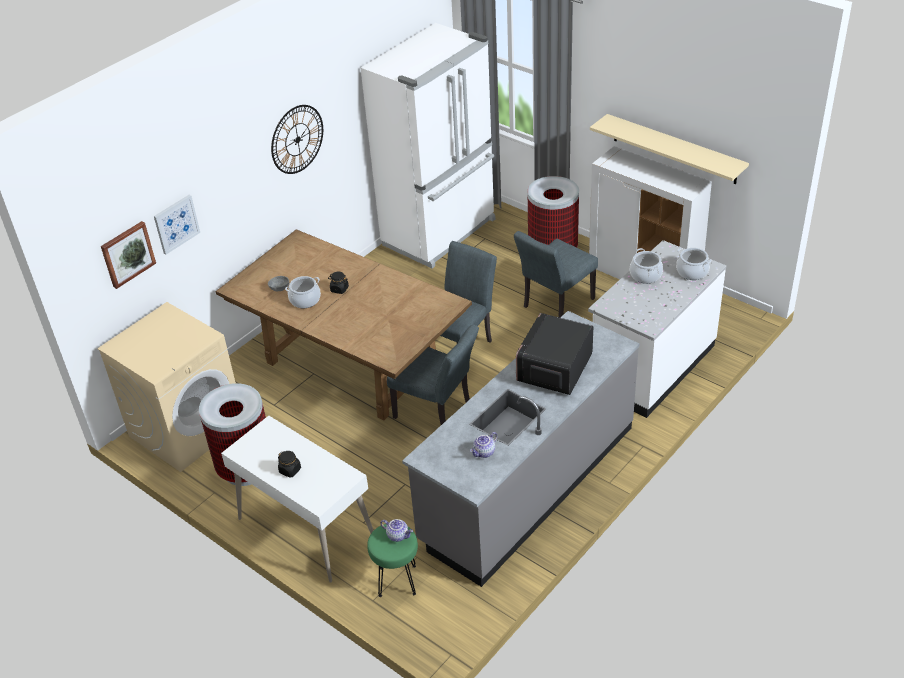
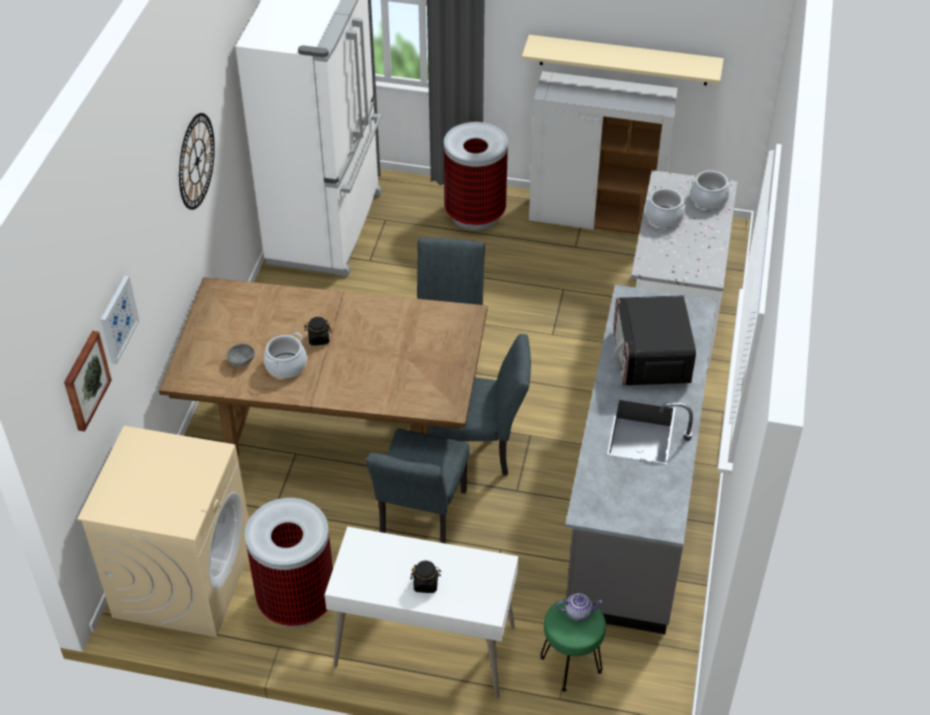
camera: 30 degrees left, 5 degrees up
(484, 453) = (648, 481): teapot -> none
(555, 305) = (521, 279): grey chair -> grey chair (420, 519)

